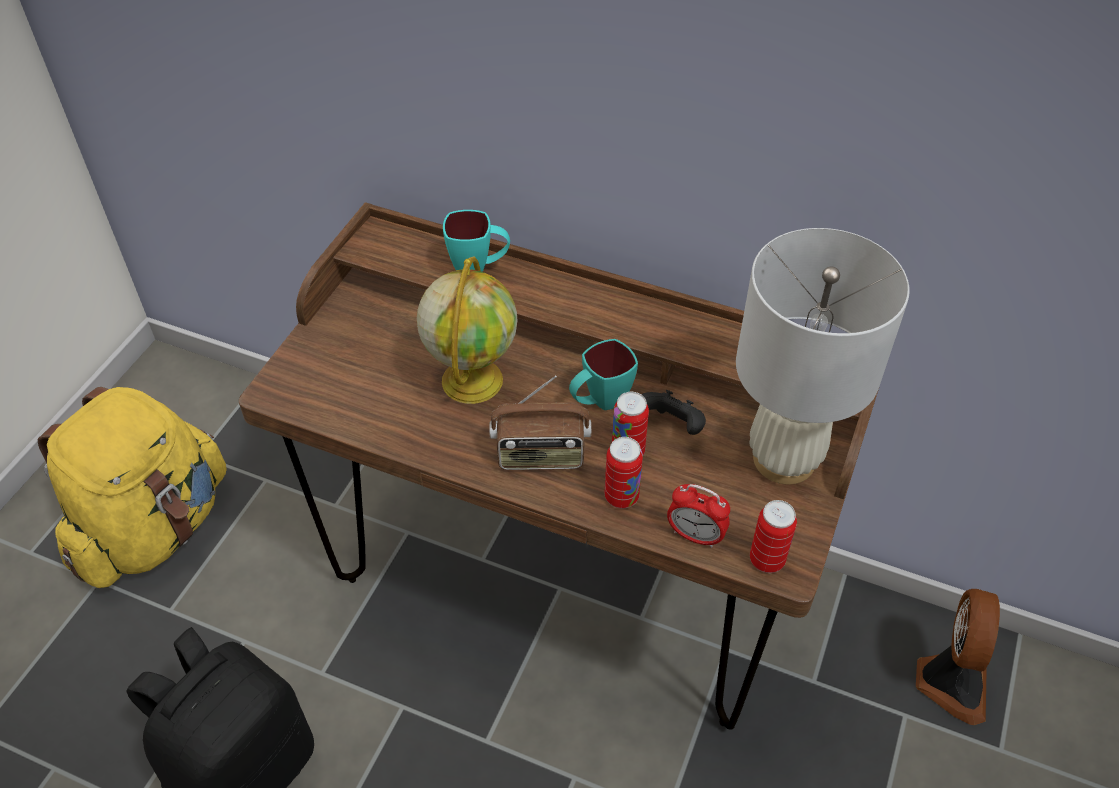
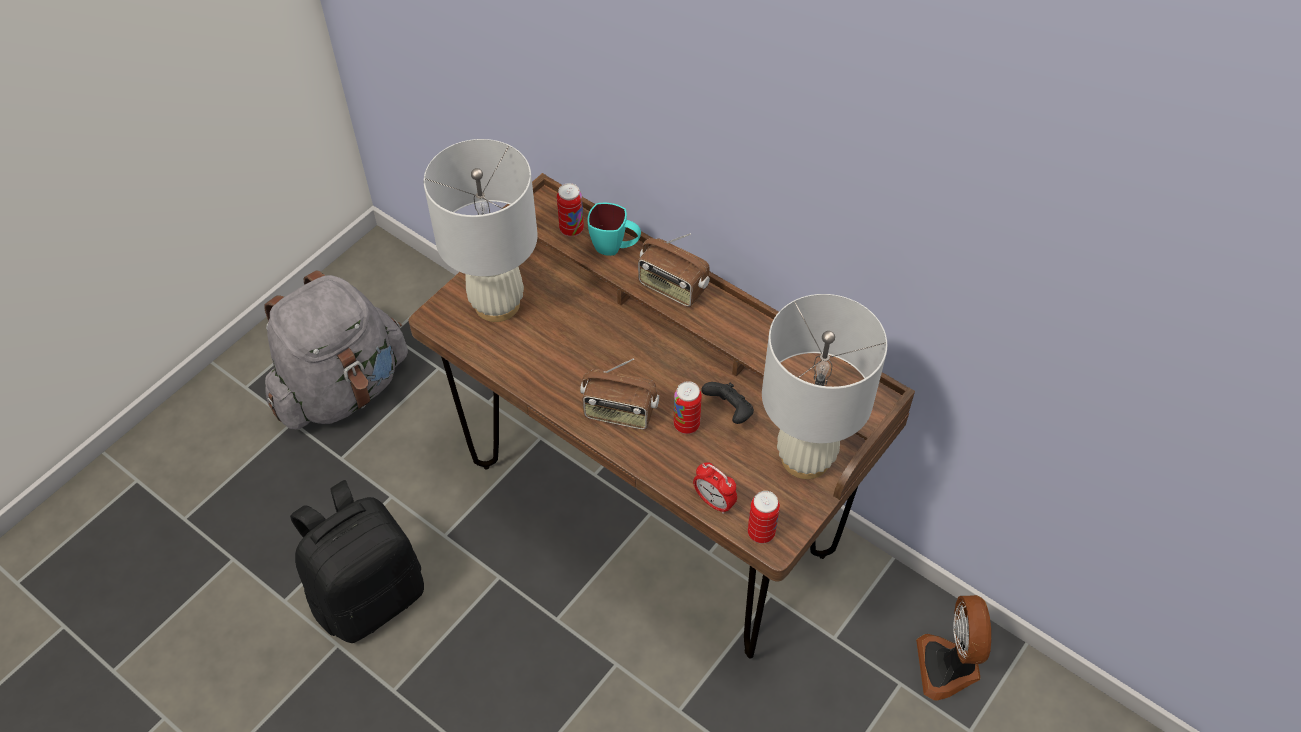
camera: 15 degrees right, 5 degrees up
(155, 528) = (343, 389): yellow backpack -> grey backpack
(348, 361) = (497, 304): none -> white table lamp
(472, 378) = (587, 339): globe -> none
(562, 296) = (672, 287): none -> radio
(599, 402) = (679, 379): turquoise mug -> none
(621, 497) = (669, 459): can -> can (571, 229)
(950, 682) = (949, 667): fan -> fan turned 150 degrees clockwise

